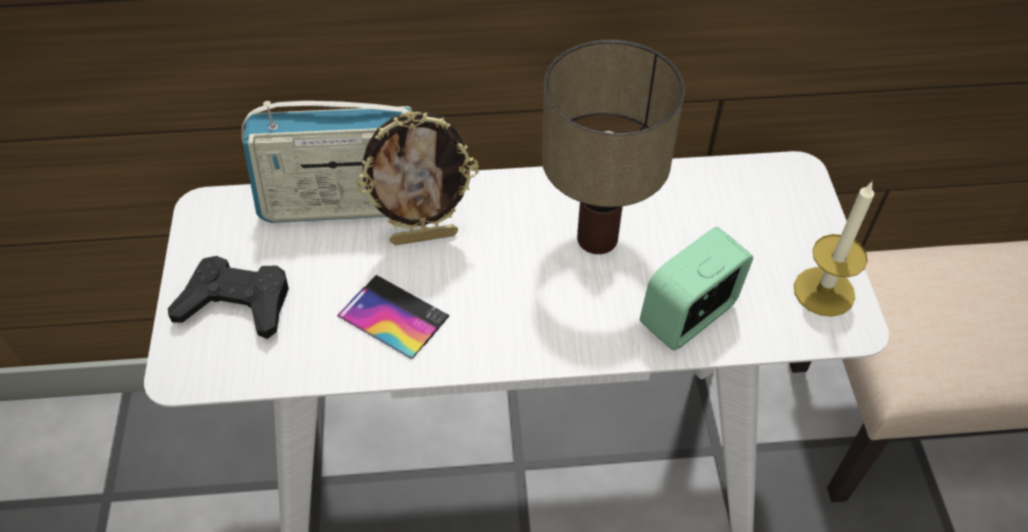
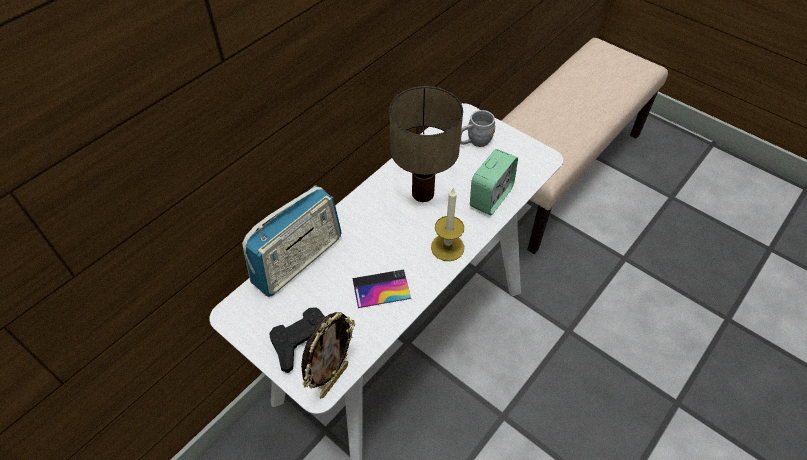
camera: 45 degrees left, 0 degrees up
(424, 236) = (352, 246): picture frame -> picture frame (333, 380)
(688, 316) = (490, 197): alarm clock -> alarm clock turned 150 degrees counterclockwise
(762, 221) = (474, 142): none -> grey mug
(824, 291) = (523, 153): candle -> candle (447, 247)

